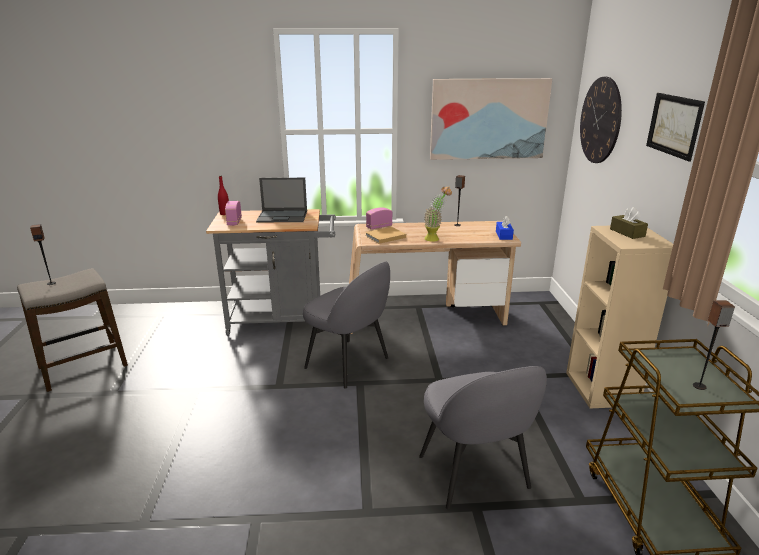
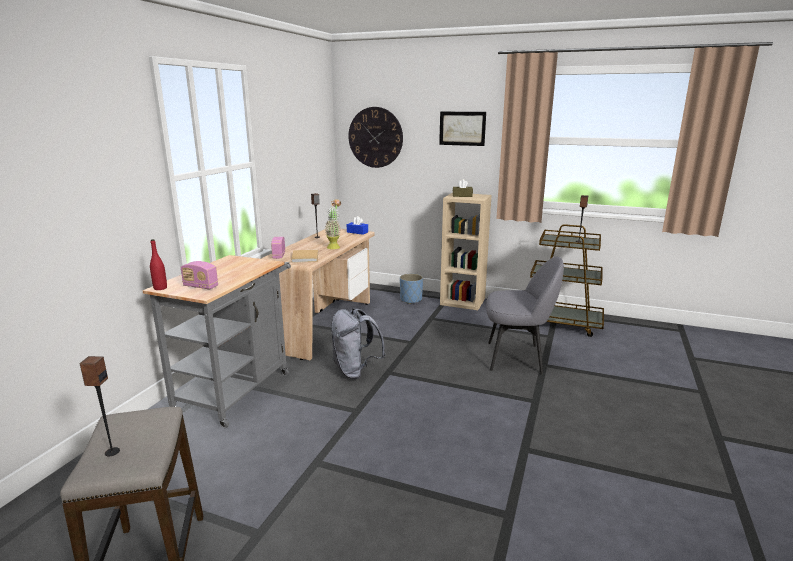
camera: 65 degrees left, 5 degrees down
(283, 216) = (225, 268): laptop -> none
(349, 364) = (355, 371): grey chair -> grey backpack
(488, 119) = (300, 146): picture -> none
(553, 349) = (411, 300): none -> blue planter

